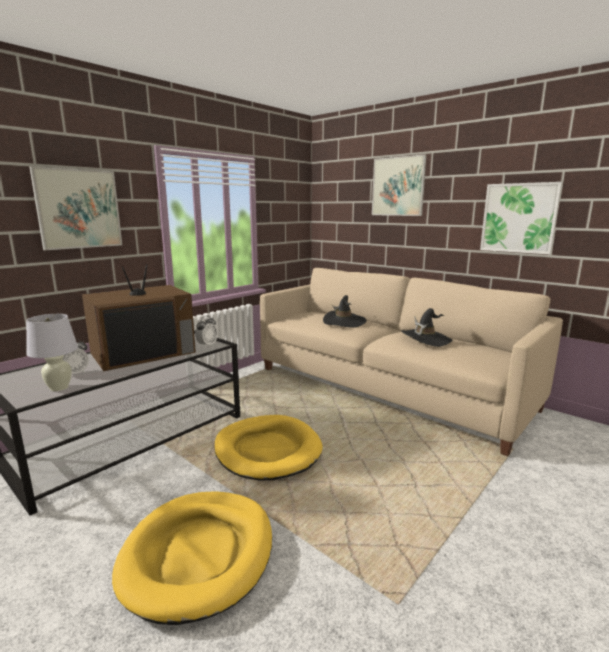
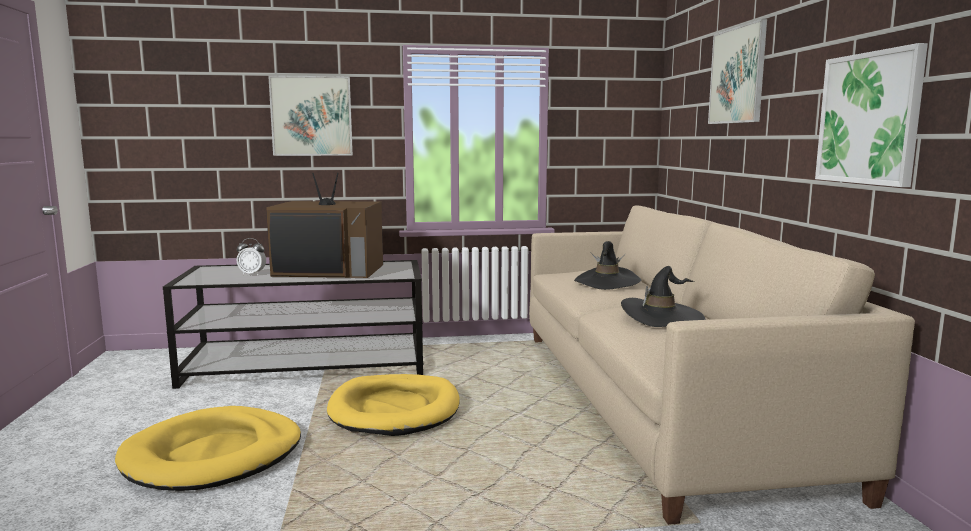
camera: 40 degrees right, 5 degrees down
(59, 388) = (221, 280): white table lamp -> none
(207, 345) = (394, 275): alarm clock -> none

